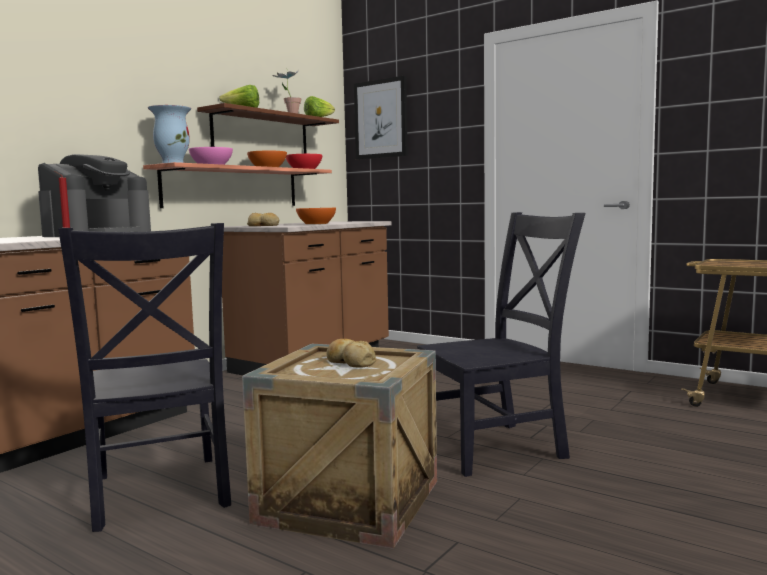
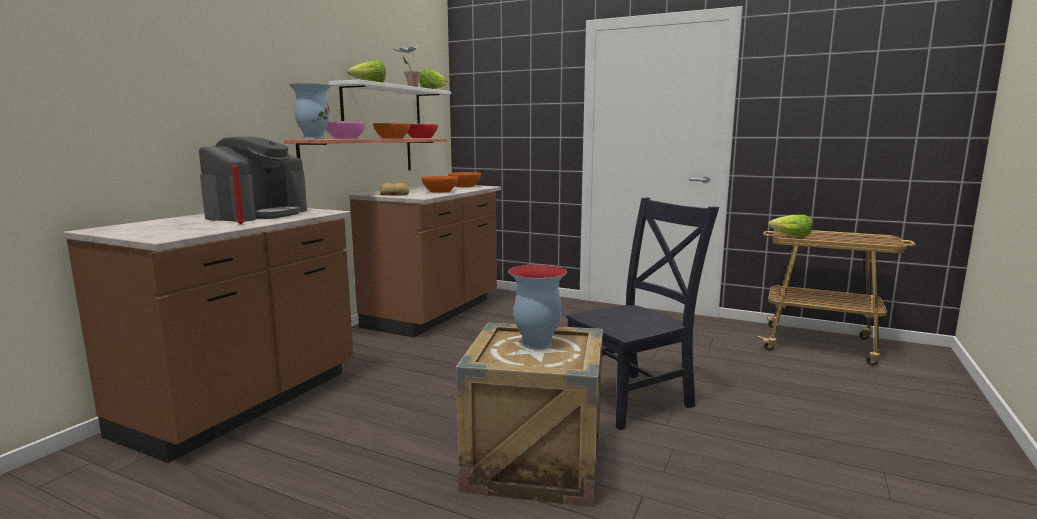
camera: 10 degrees left, 5 degrees up
(159, 494) = (360, 466): black chair -> none
(261, 134) = (382, 104): brown shelf -> white shelf
(350, 362) = (537, 344): bread -> vase
(351, 221) = (464, 186): none -> orange bowl
(381, 119) = (486, 90): picture -> none
(718, 264) = (791, 236): none -> lettuce

